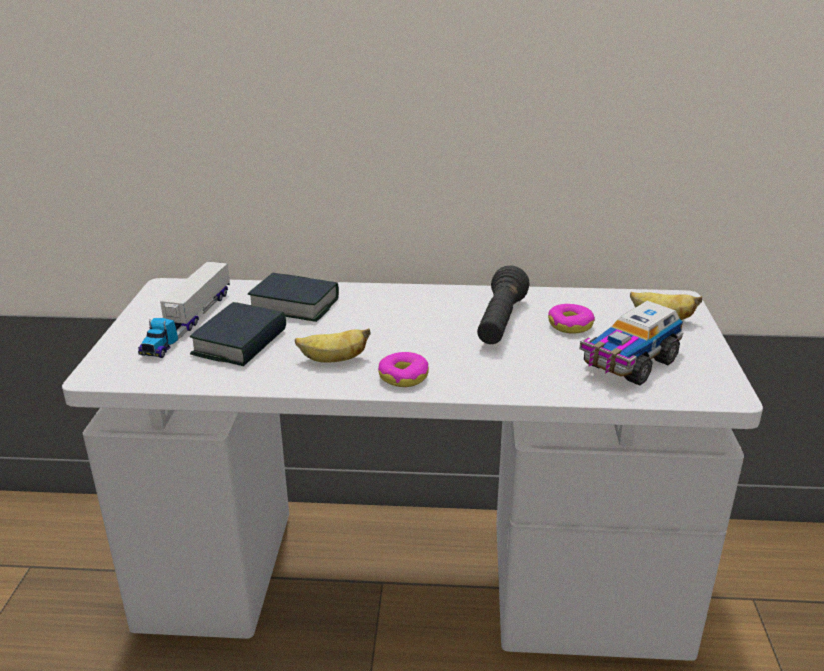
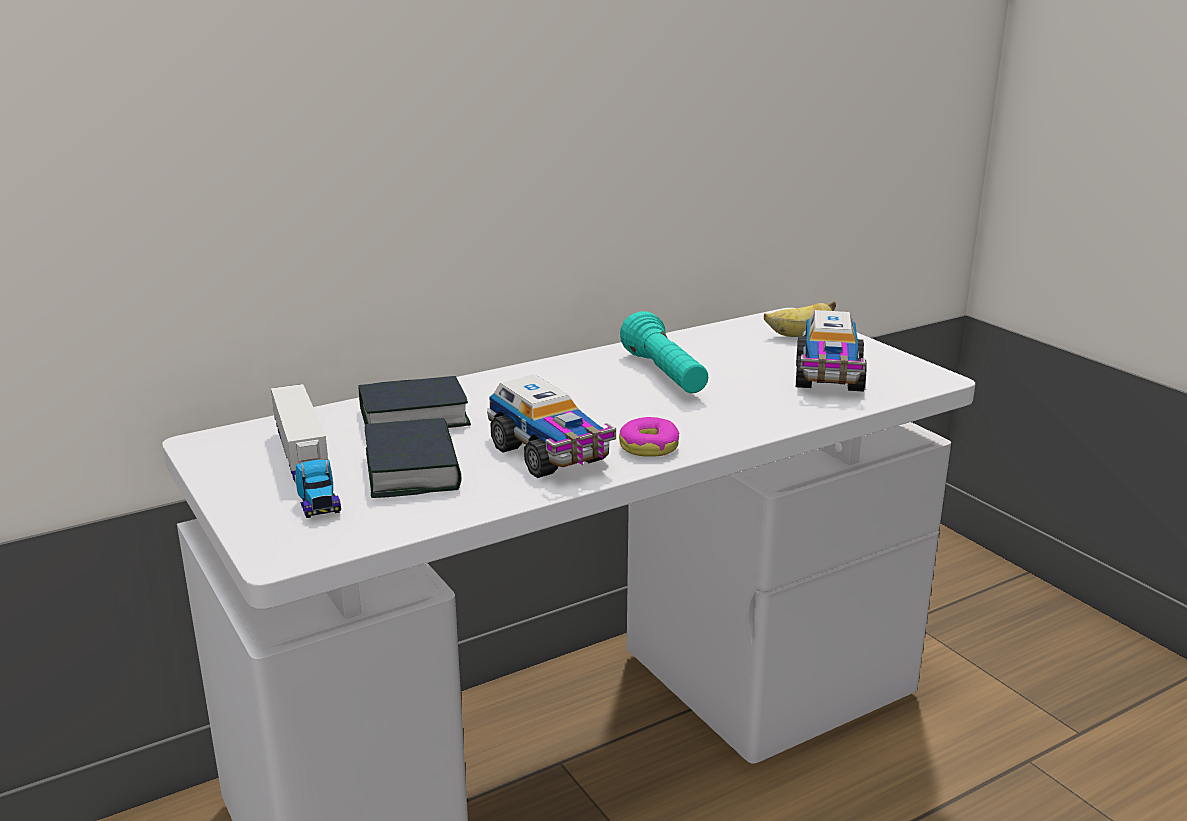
camera: 35 degrees left, 5 degrees down
(333, 360) = (550, 454): banana -> toy truck
(500, 322) = (665, 375): black flashlight -> turquoise flashlight
(570, 325) = (732, 360): donut -> none

